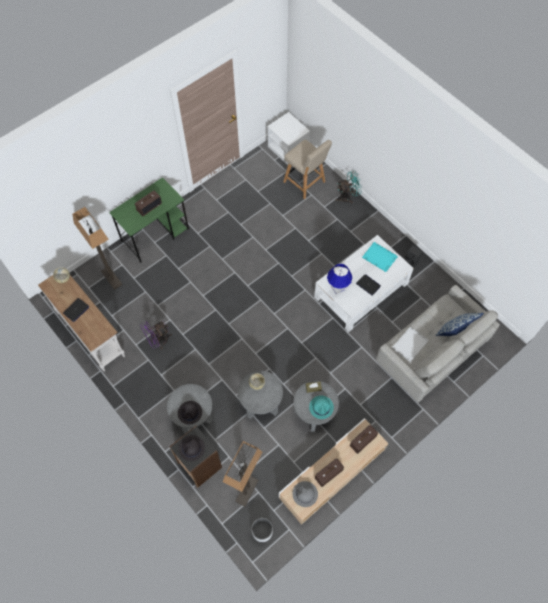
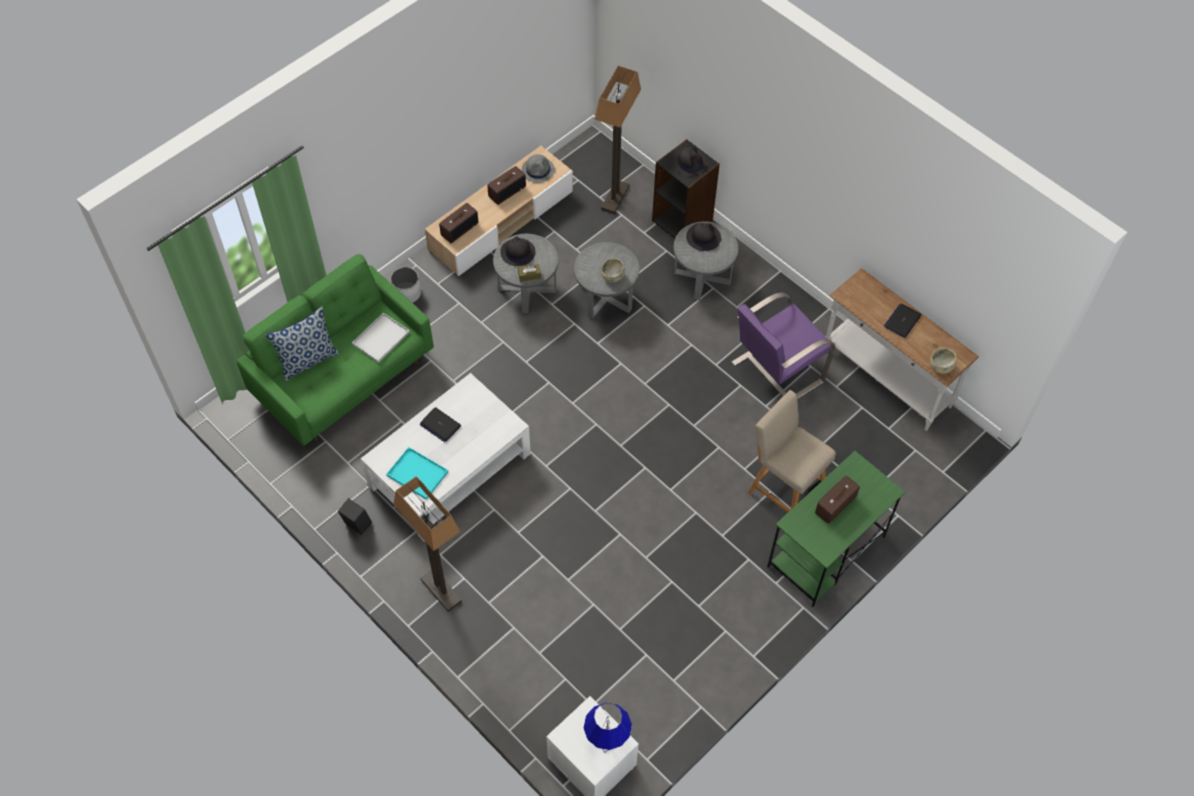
camera: 175 degrees right, 5 degrees down
(112, 278) = (881, 468): floor lamp -> floor lamp (440, 590)
(158, 341) = (776, 372): purple fan -> purple armchair
(262, 531) = (591, 159): white planter -> white planter (407, 293)
(305, 183) = (551, 679): beige chair -> beige chair (783, 488)
(321, 407) = (517, 252): turquoise hat -> black hat
(337, 288) = (491, 417): blue table lamp -> blue table lamp (607, 740)
(347, 197) = (467, 652): turquoise fan -> none
(431, 353) = (344, 377): grey sofa -> green sofa

